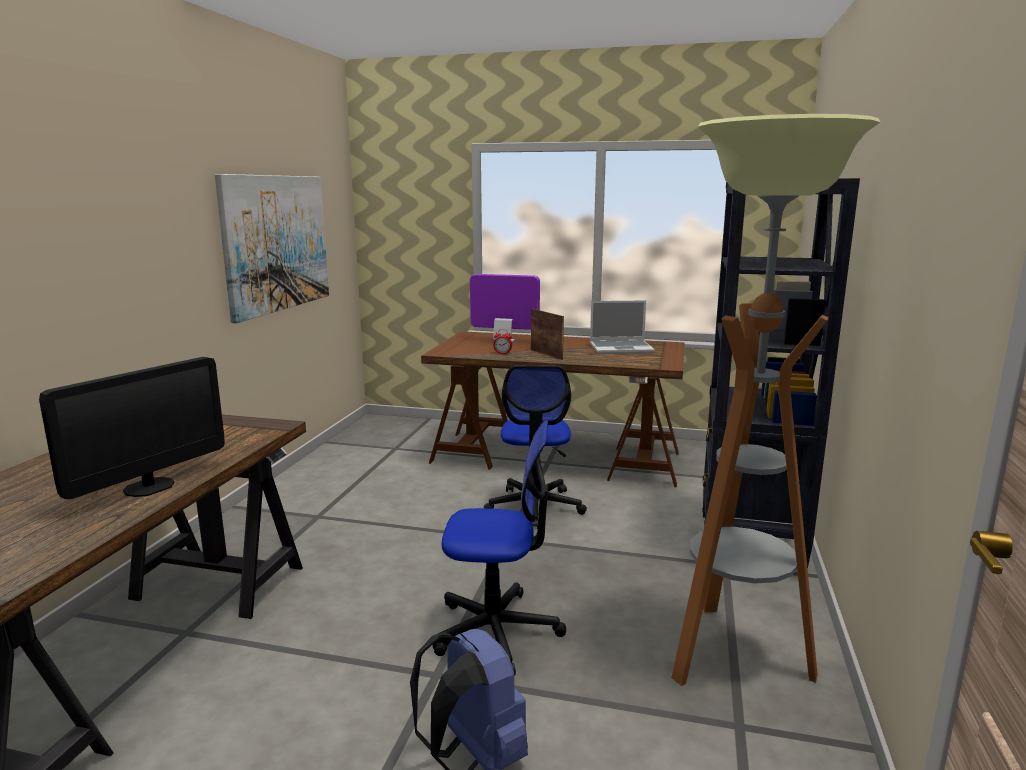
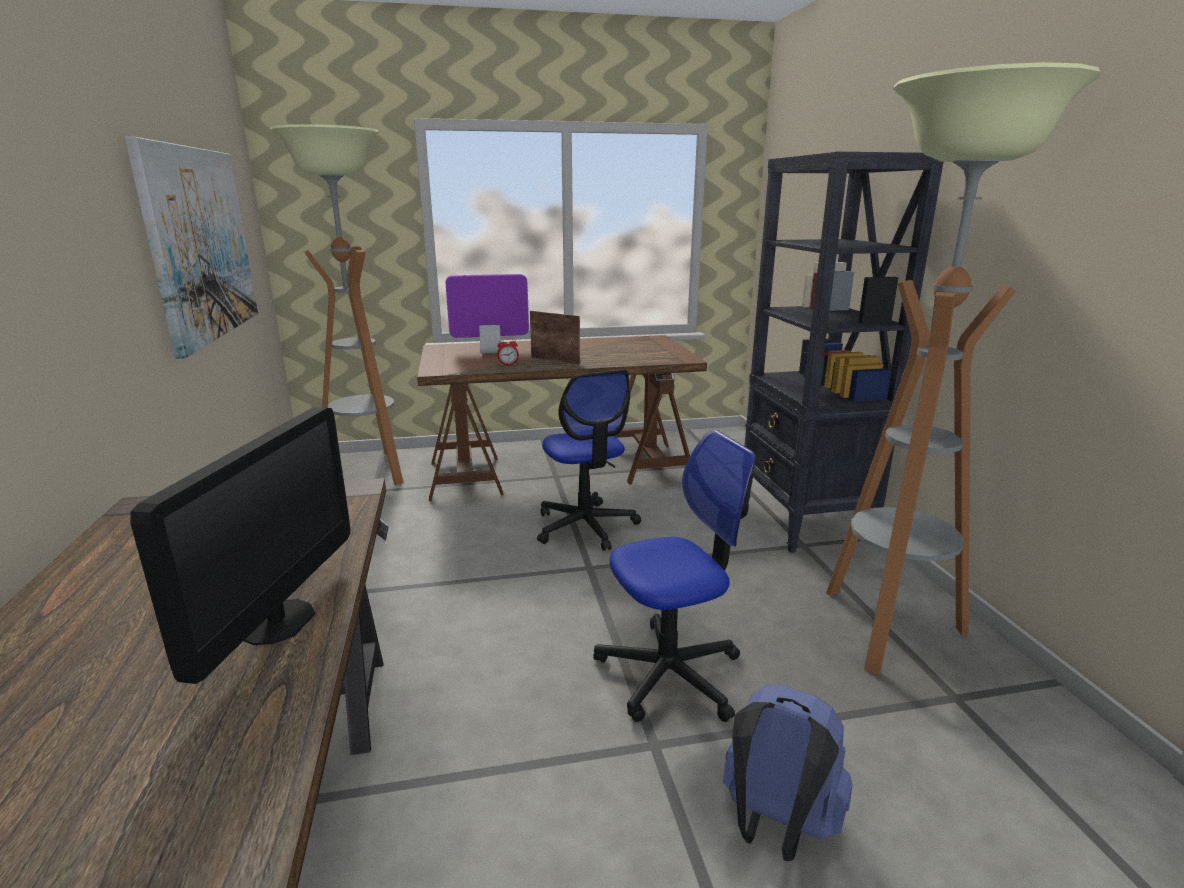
camera: 25 degrees left, 5 degrees up
(404, 433) = (369, 471): none -> floor lamp
(621, 349) = (619, 347): laptop -> none

